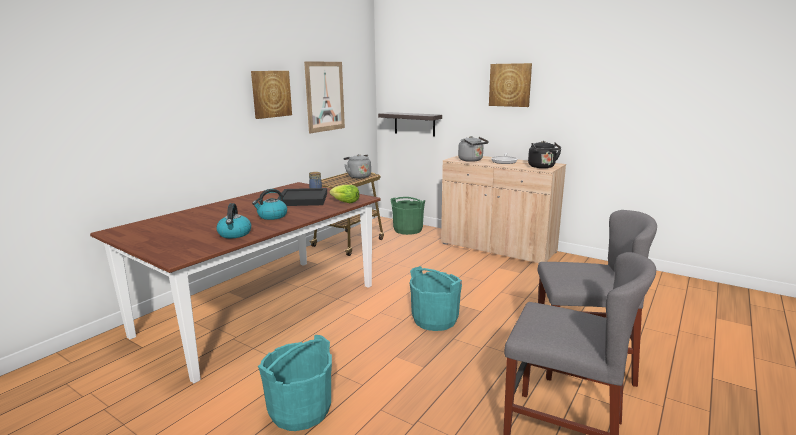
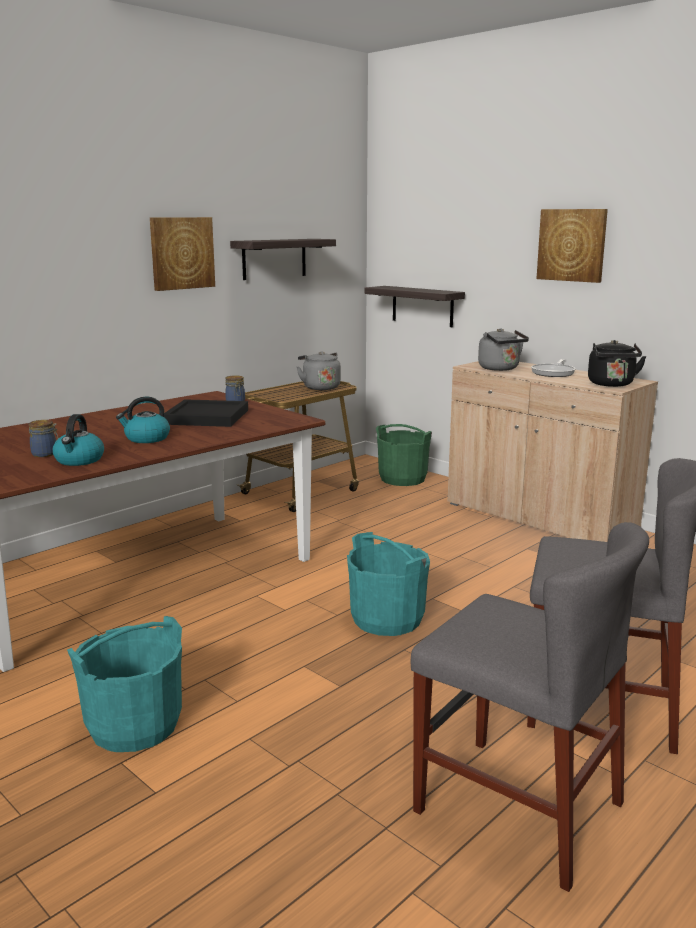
camera: 10 degrees right, 0 degrees up
(208, 231) = (45, 454): none -> jar
(325, 96) = (274, 258): picture -> shelf
(345, 202) = (267, 424): lettuce -> none

